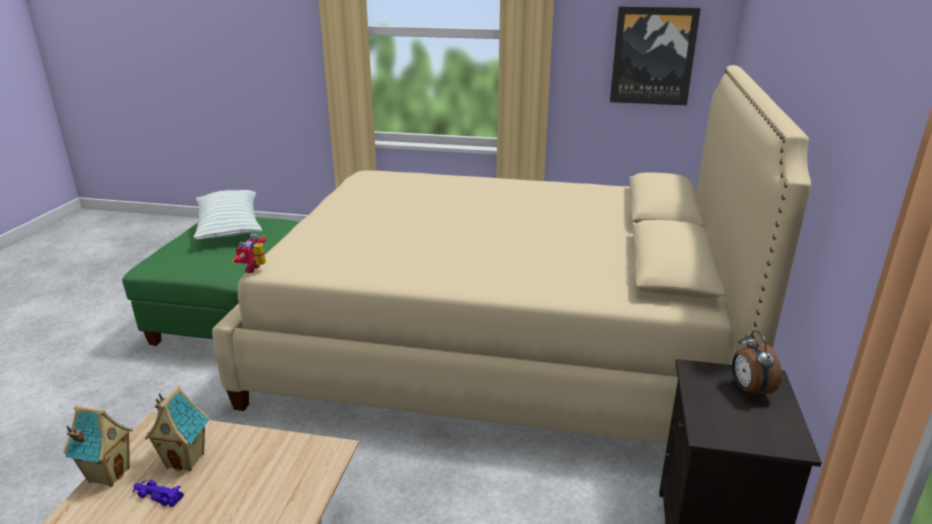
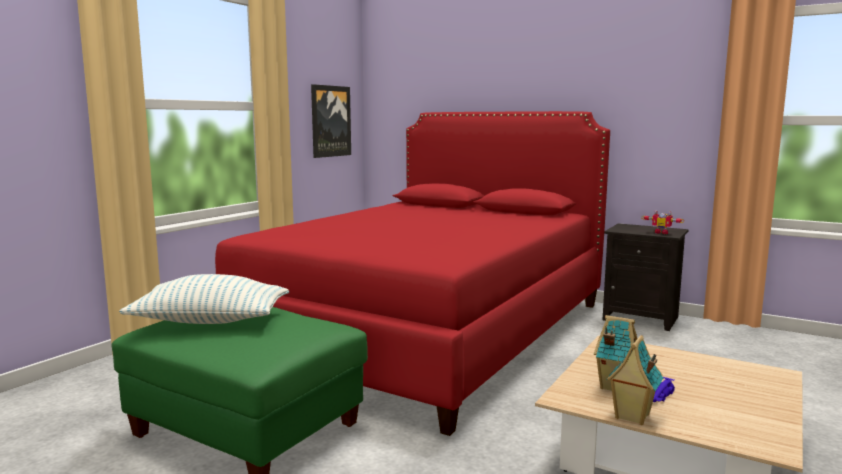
camera: 70 degrees left, 15 degrees down
(256, 269) = (449, 268): toy robot -> toy robot (661, 232)
(497, 345) = (426, 329): beige bed -> red bed
(749, 390) = (634, 228): alarm clock -> none

